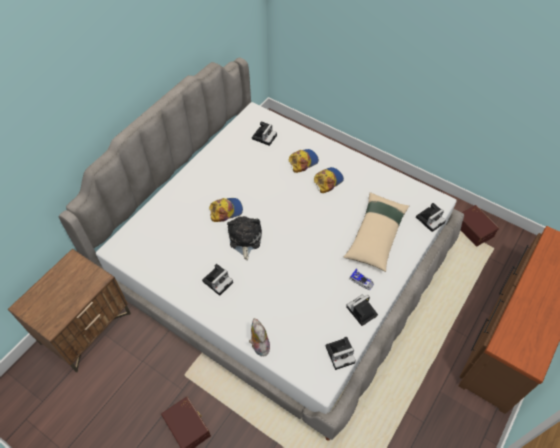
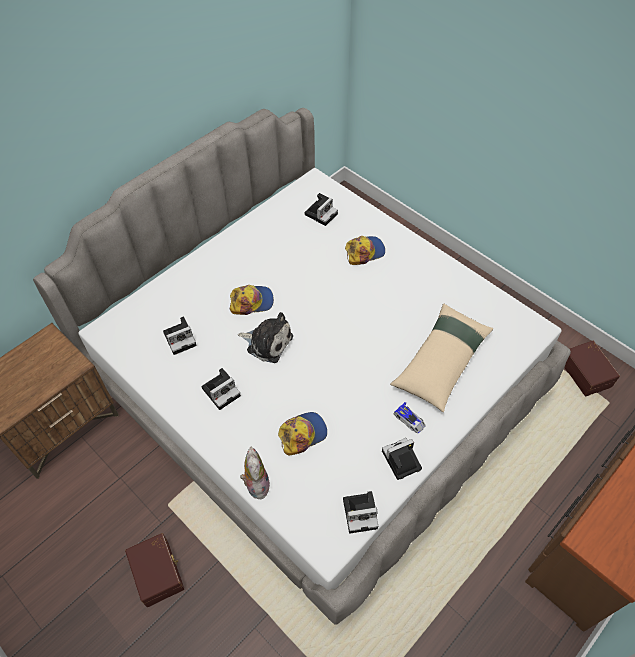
camera: 10 degrees right, 0 degrees up
(244, 239) = (267, 342): plush toy -> plush toy turned 105 degrees clockwise
(328, 181) = (392, 281): cap -> cap (302, 434)
(430, 219) = (520, 350): camera -> camera (181, 338)

